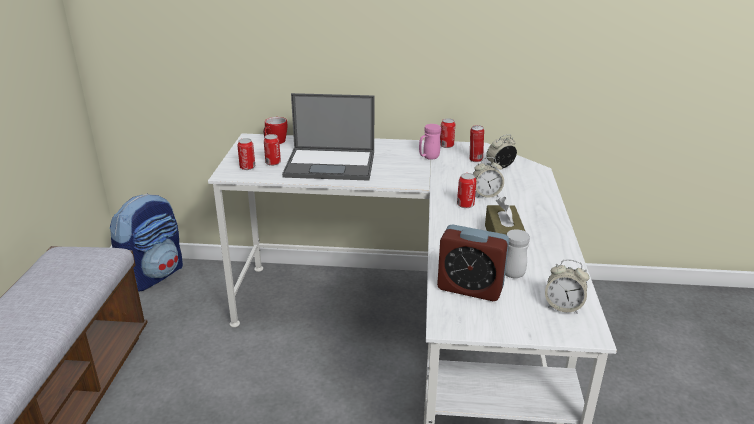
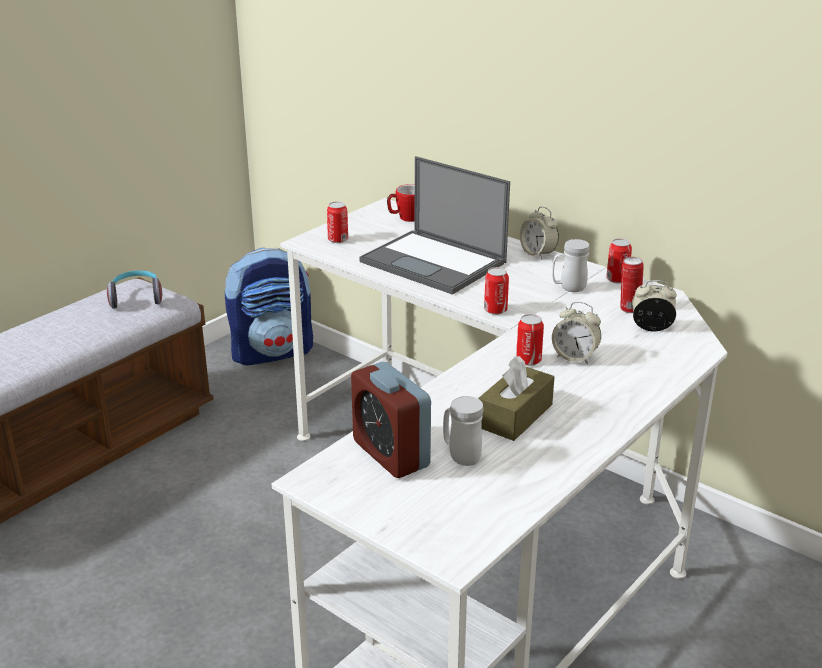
camera: 35 degrees right, 0 degrees up
(75, 260) = (136, 297): none -> headphones
(273, 163) = (371, 242): can -> can (495, 310)
(428, 158) = (568, 288): pink mug -> white mug
(563, 306) = (469, 517): alarm clock -> alarm clock (538, 254)

